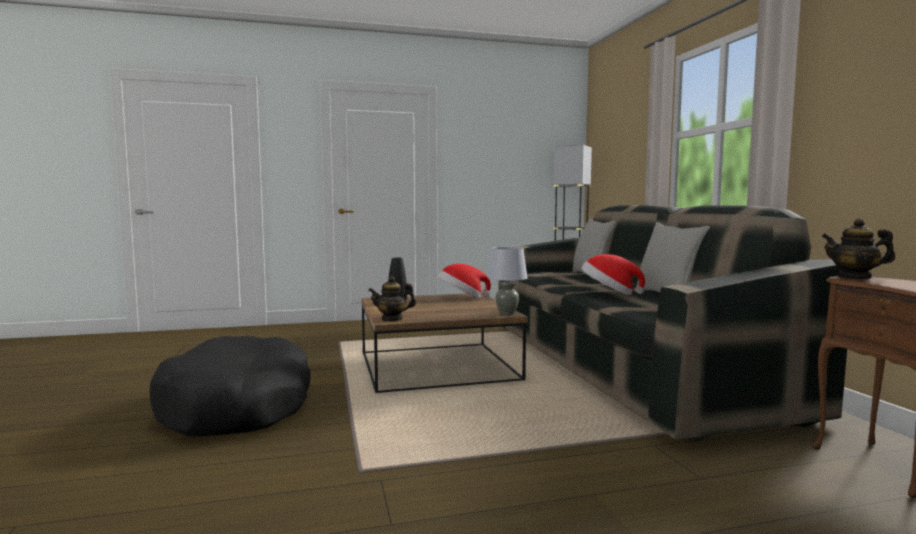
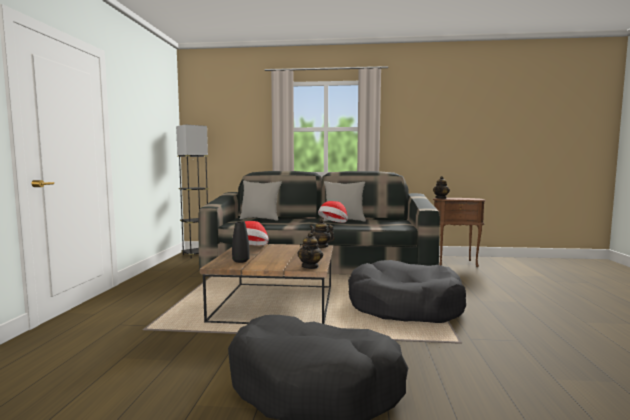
camera: 70 degrees left, 0 degrees up
(489, 428) = (404, 306): none -> black dog bed
(507, 313) = (321, 246): grey table lamp -> teapot

